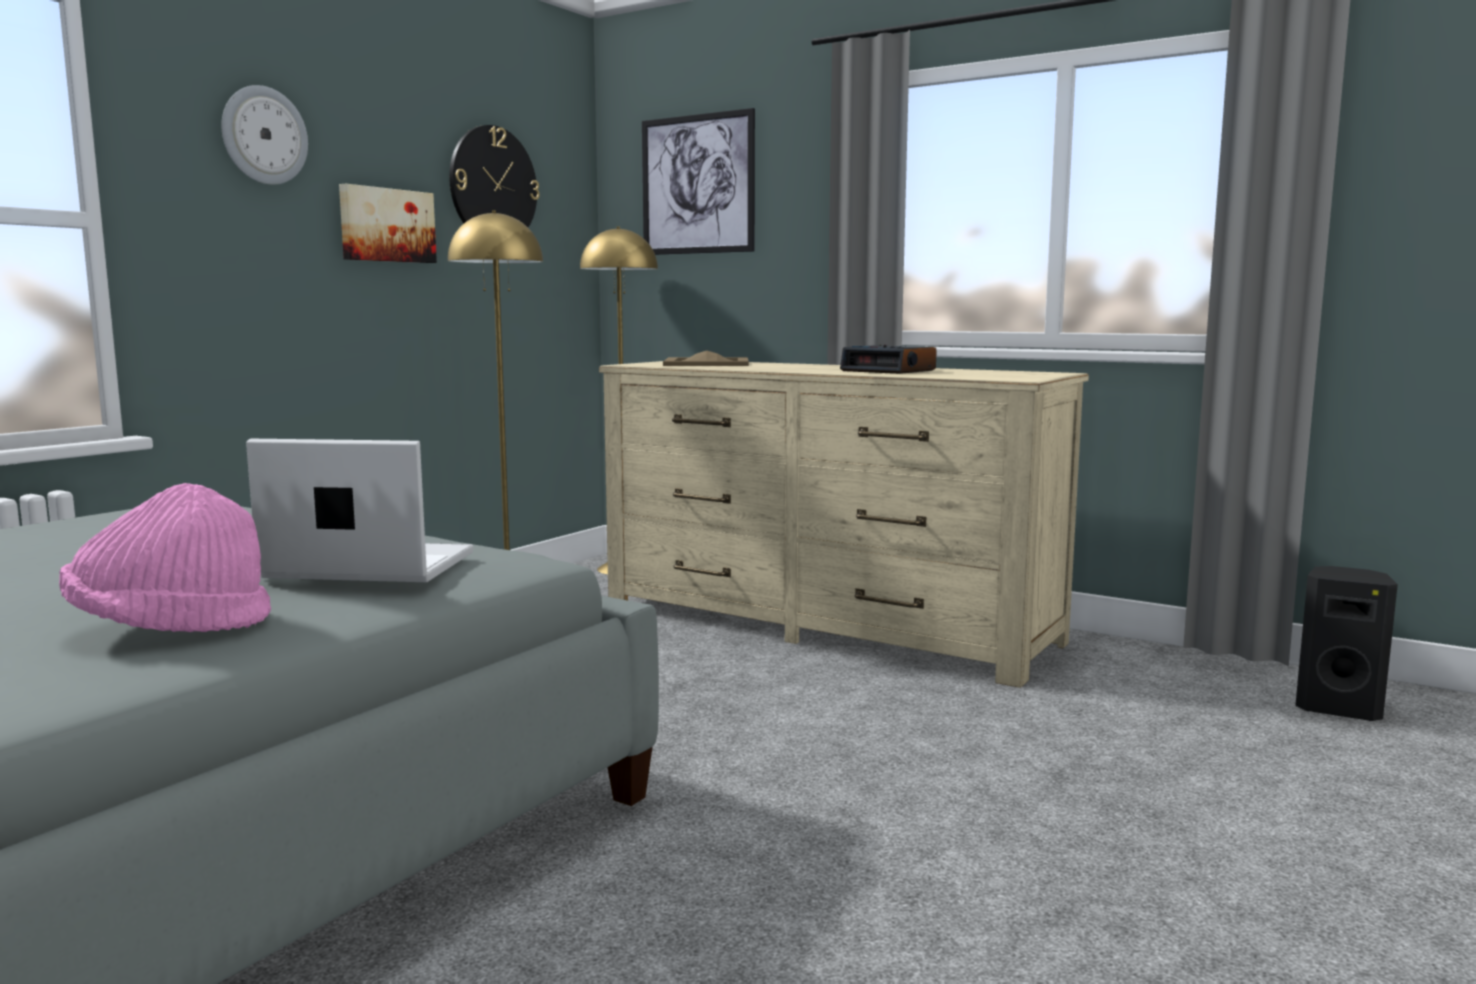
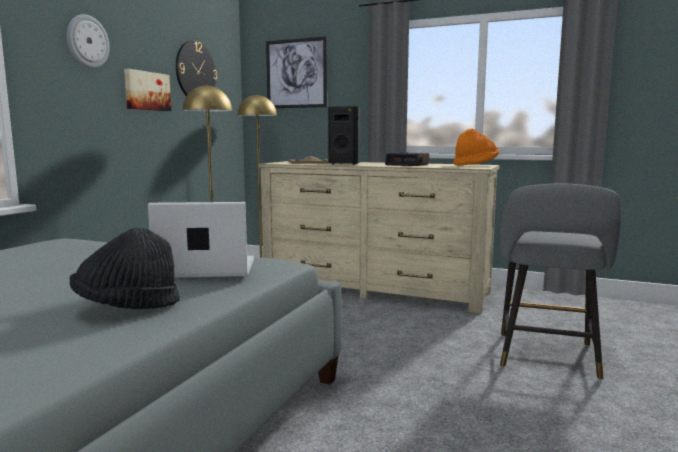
camera: 10 degrees left, 0 degrees up
(170, 628) = (128, 307): pink hat -> black hat
(1030, 373) = (475, 165): none -> orange hat
(1111, 788) = (547, 358): none -> grey stool
(1337, 708) = (620, 314): black speaker -> black speaker (345, 164)

